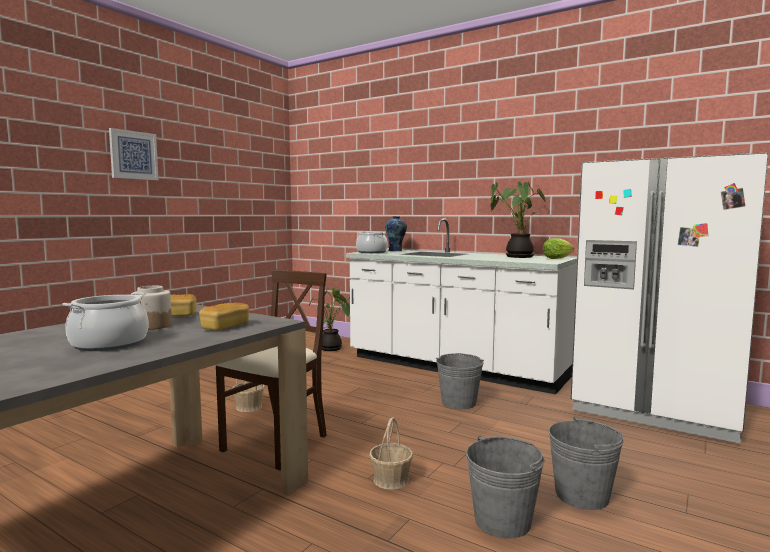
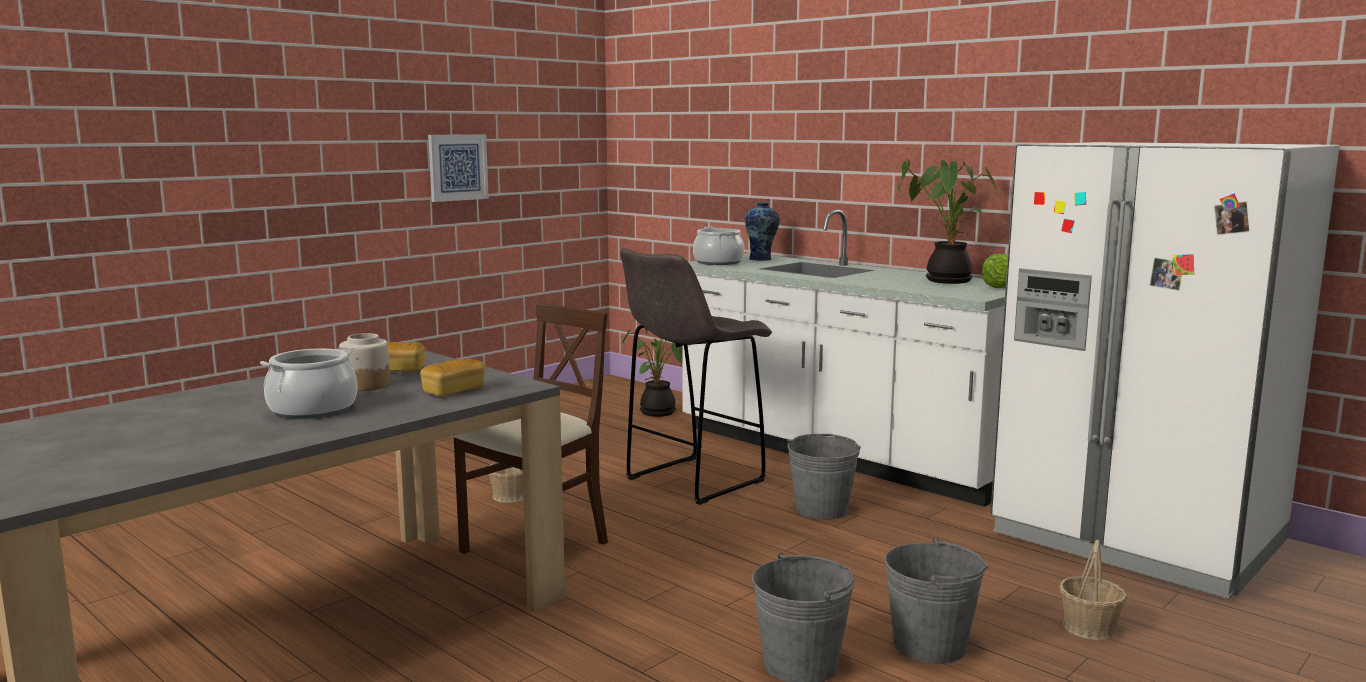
camera: 10 degrees right, 5 degrees up
(133, 155) = (356, 111): picture -> picture (457, 167)
(368, 389) = (692, 481): none -> grey stool
(391, 480) = (675, 605): basket -> basket (1089, 627)

